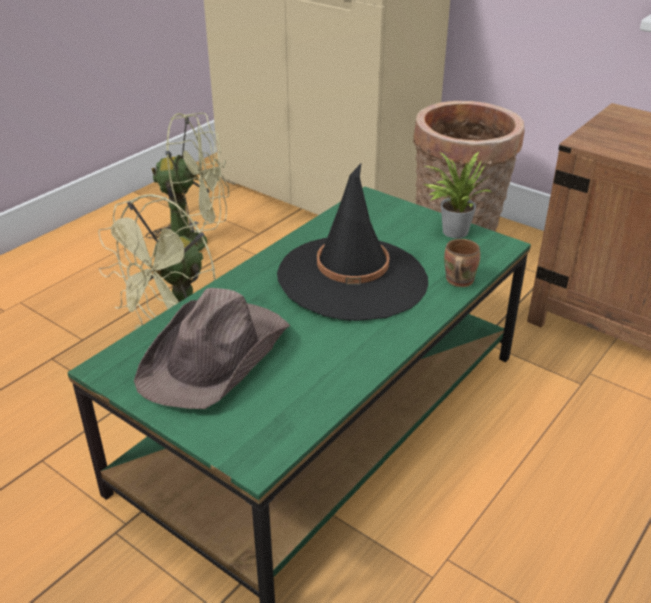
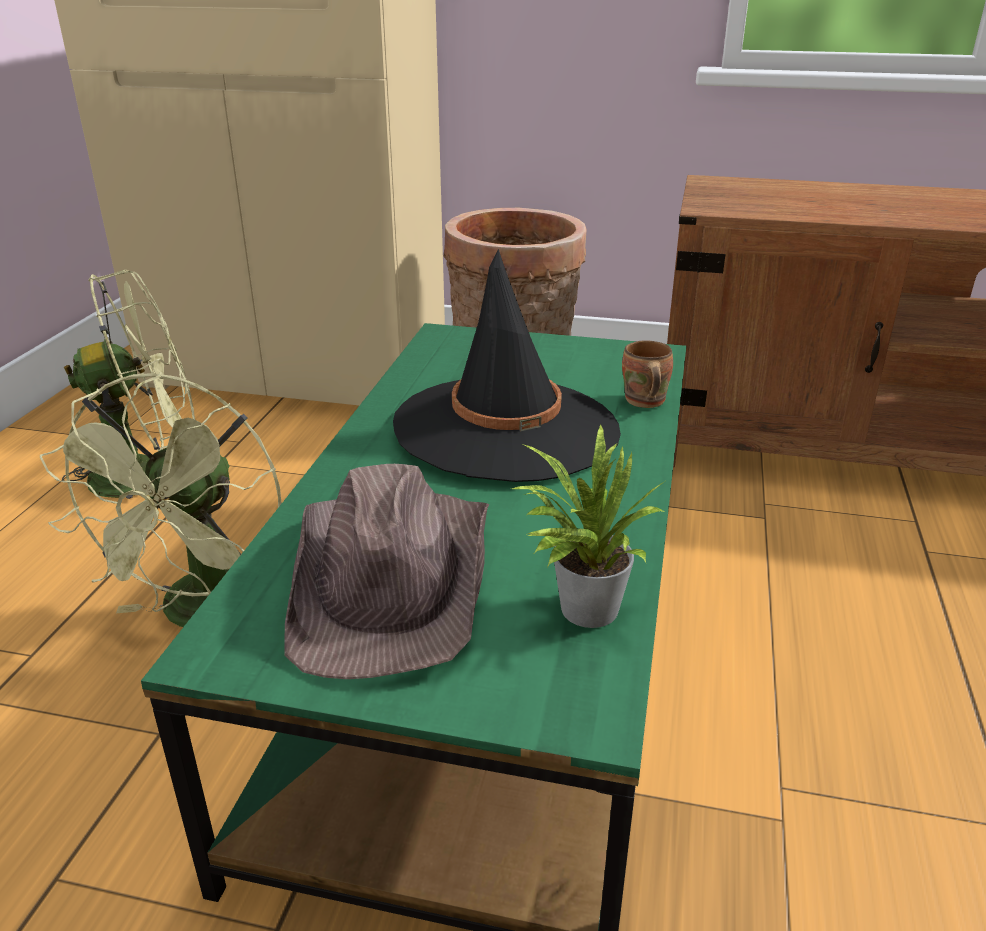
camera: 25 degrees left, 5 degrees down
(451, 231) = (581, 350): potted plant -> potted plant (581, 609)

